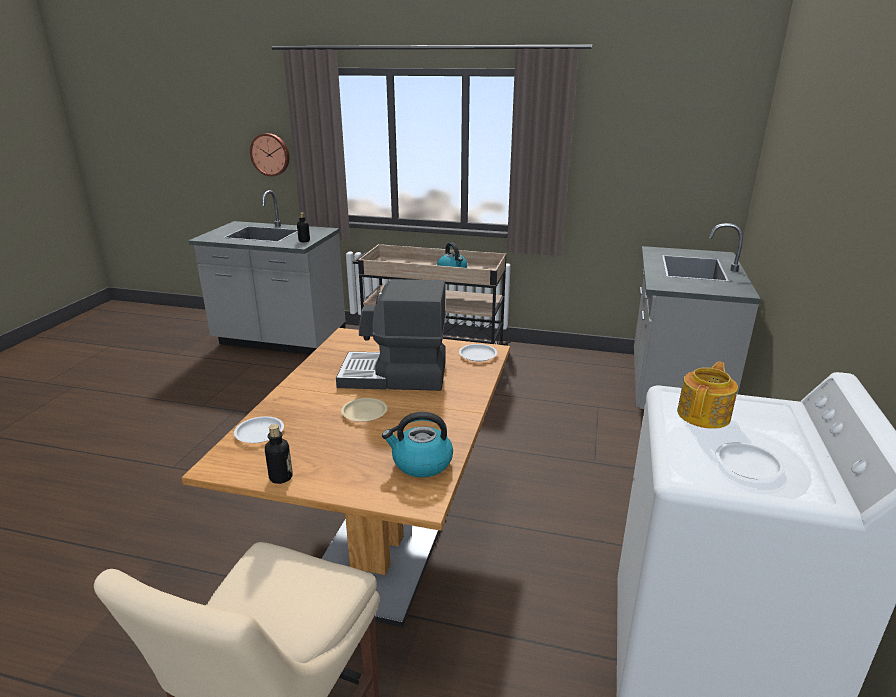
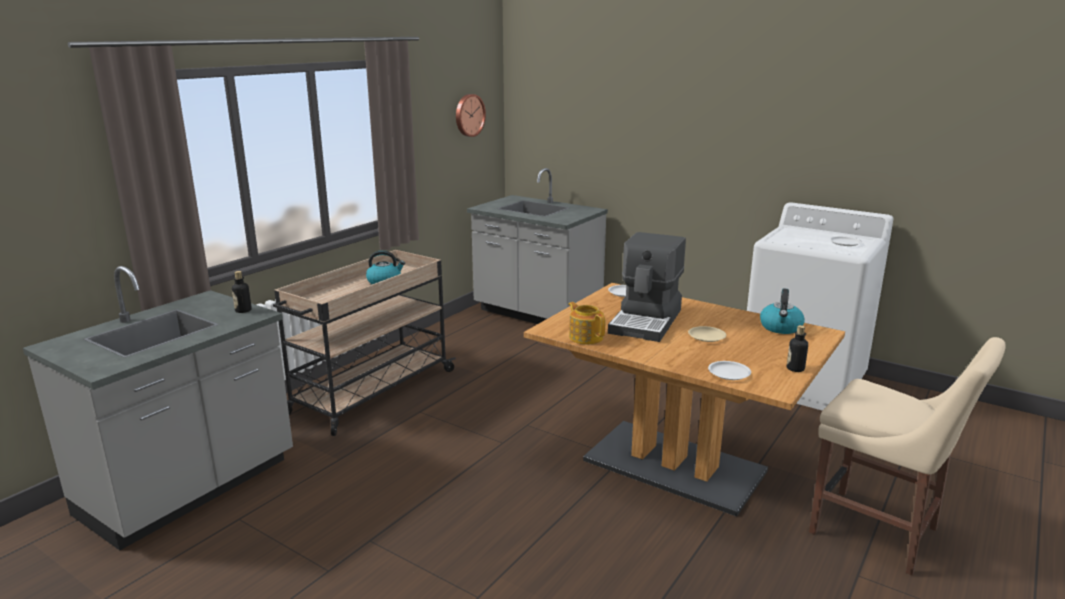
camera: 70 degrees left, 5 degrees down
(270, 154) = (53, 217): wall clock -> wall clock (469, 115)
(704, 415) = (795, 239): teapot -> teapot (586, 337)

